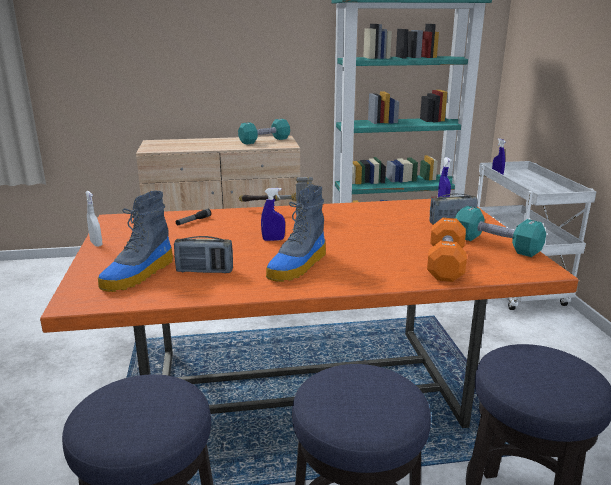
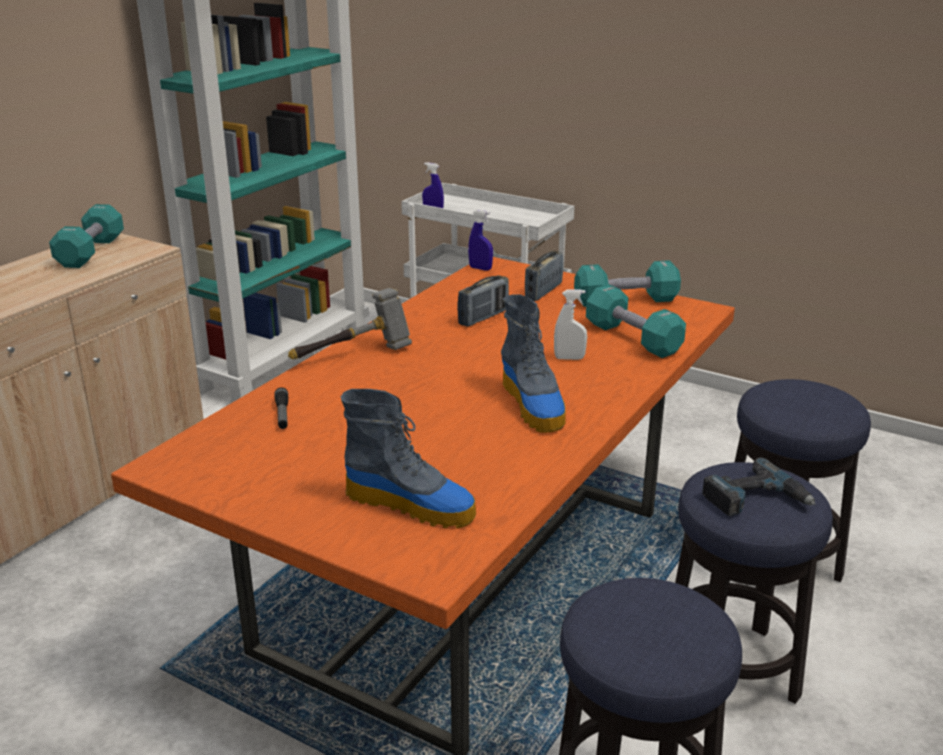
camera: 50 degrees left, 5 degrees up
(96, 244) = (246, 506): white spray bottle -> white spray bottle (569, 358)
(139, 275) = (412, 505): boot -> boot turned 45 degrees counterclockwise
(204, 271) = (465, 460): radio -> radio (483, 317)
(273, 240) = (436, 390): blue spray bottle -> none
(351, 398) = (756, 499): none -> power drill
(445, 263) = (632, 338): orange dumbbell -> turquoise dumbbell

